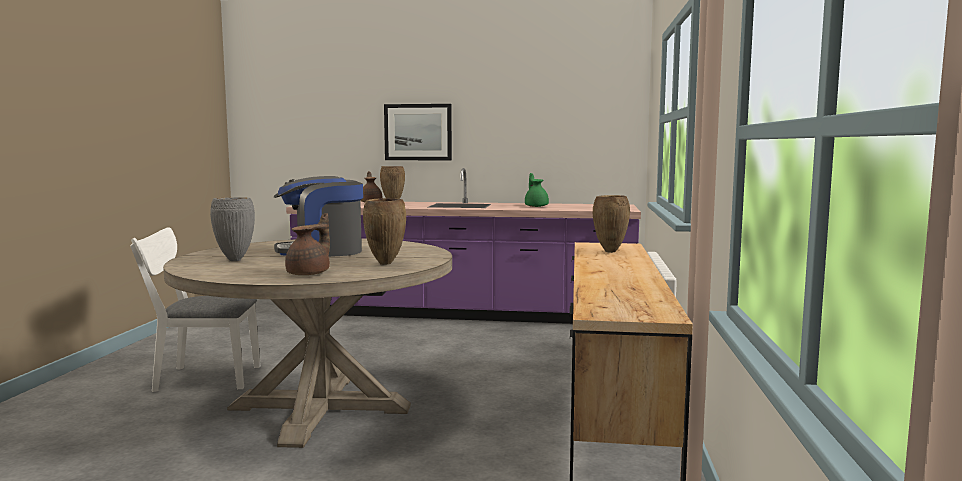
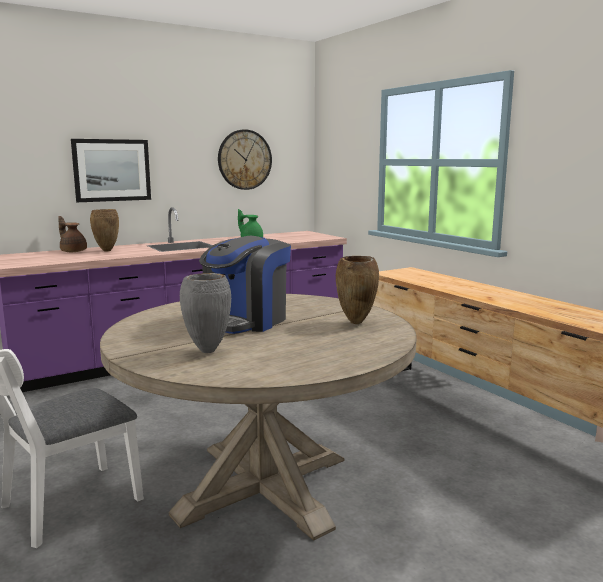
camera: 40 degrees left, 5 degrees up
(310, 273) = (347, 349): brown teapot -> none
(555, 122) = (244, 159): none -> wall clock
(609, 252) = (426, 278): brown vase -> none

